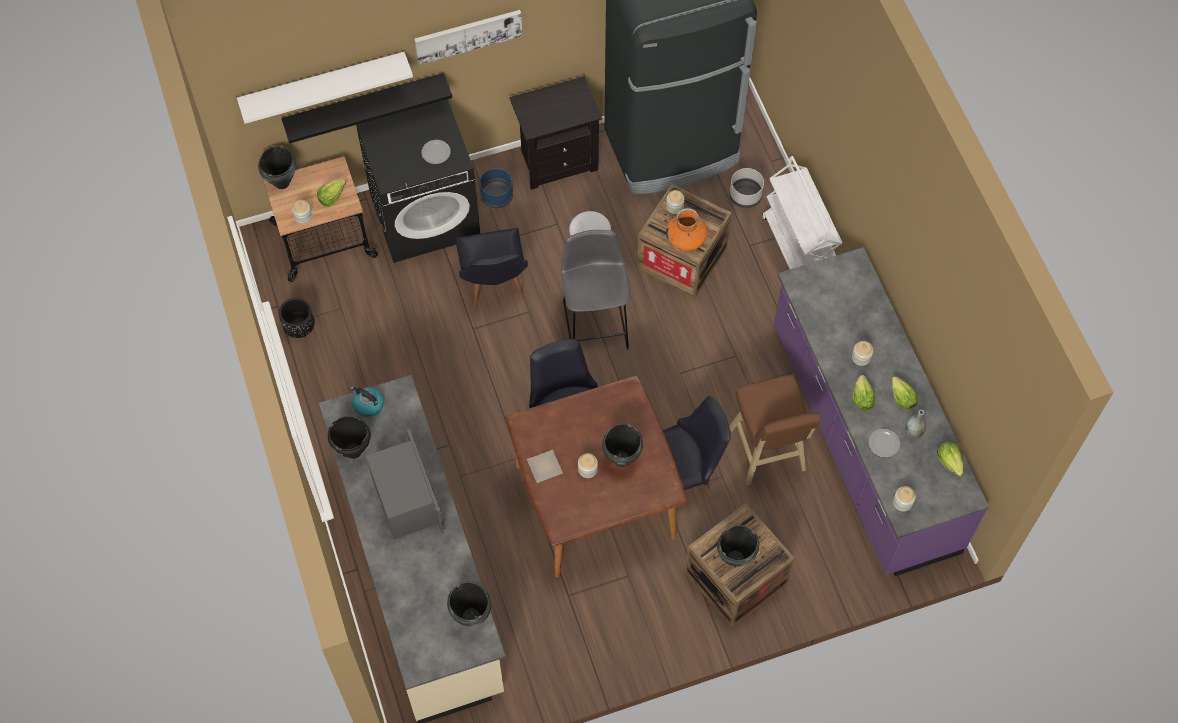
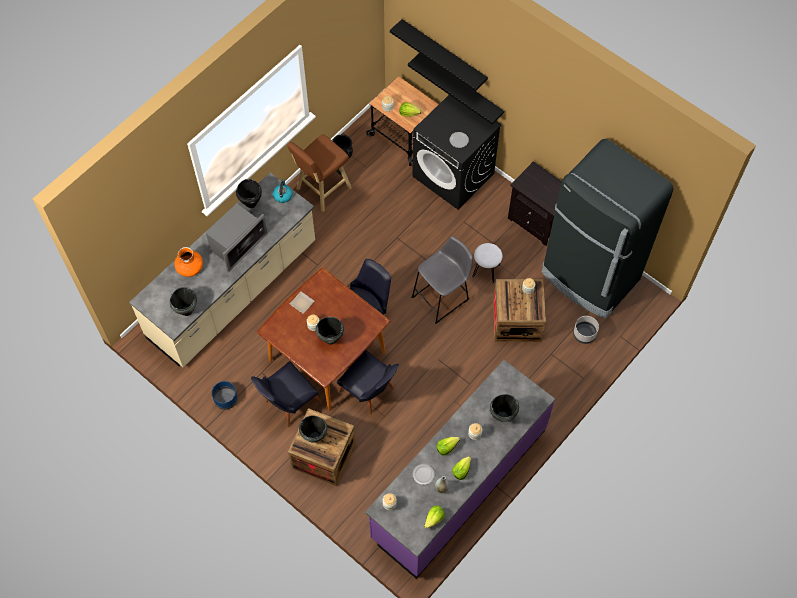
camera: 60 degrees right, 0 degrees up
(282, 182) = (402, 86): black cooking pot -> black cooking pot (502, 417)
(323, 84) = (444, 54): white shelf -> black shelf
(468, 35) = (522, 102): picture -> none
(494, 286) = (431, 233): black chair -> black chair (288, 404)
(496, 196) = (490, 203): blue planter -> blue planter (225, 399)
(686, 238) = (510, 306): orange vase -> orange vase (190, 267)
(767, 453) = (415, 433): brown stool -> brown stool (321, 190)
(798, 249) = (567, 382): white cart -> none

